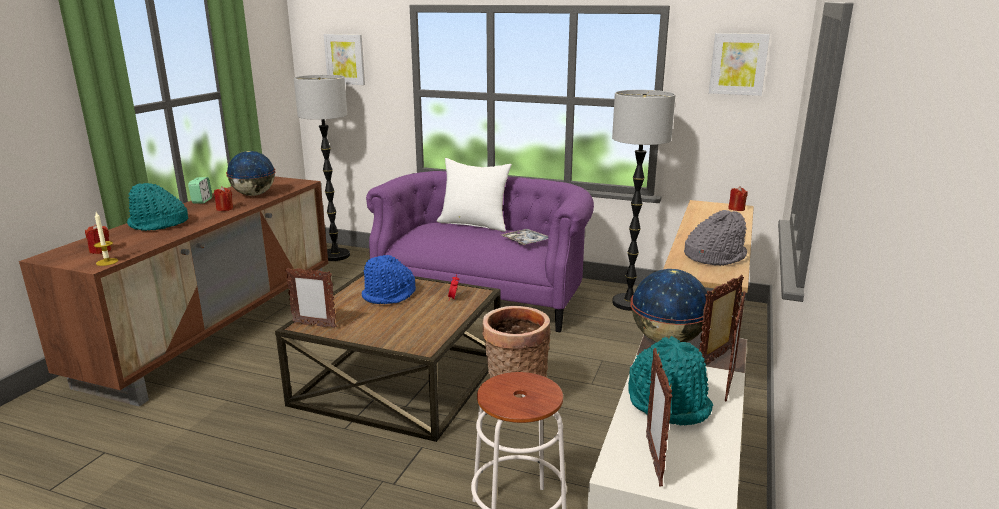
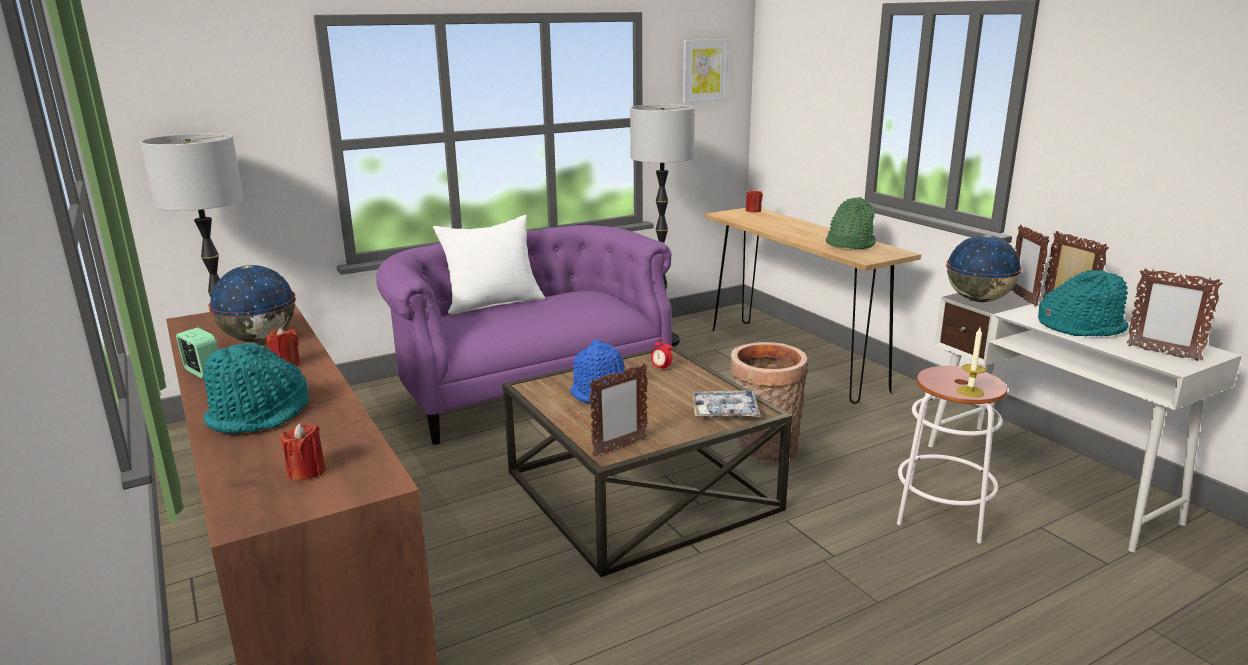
camera: 50 degrees left, 0 degrees up
(107, 262) = (378, 473): candle -> candle (970, 391)
(345, 59) = (197, 106): picture -> none
(526, 241) = (589, 300): tray -> tray (725, 411)
(714, 257) = (849, 244): grey hat -> green hat

